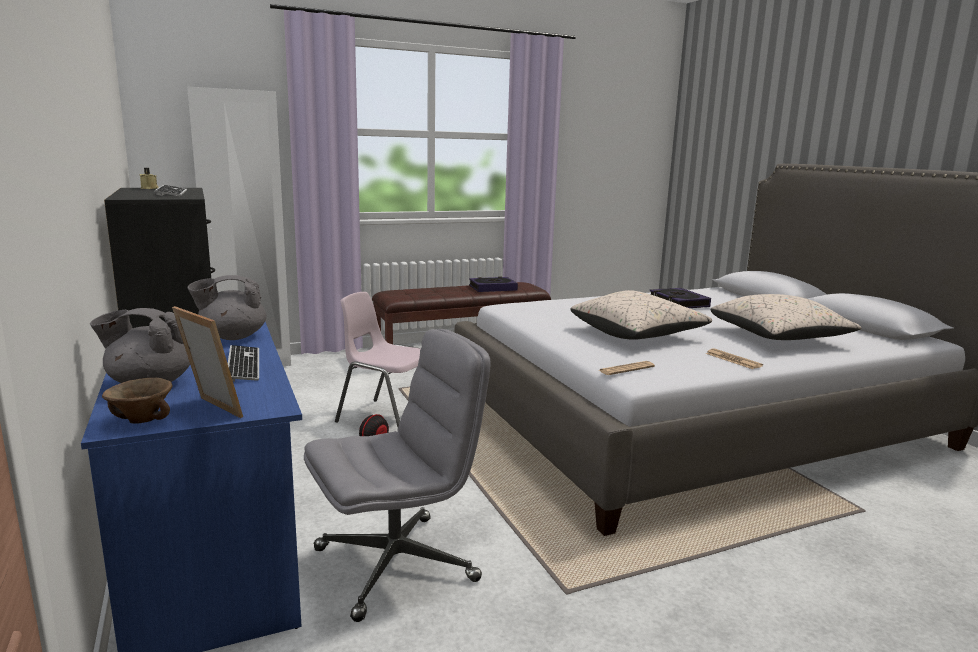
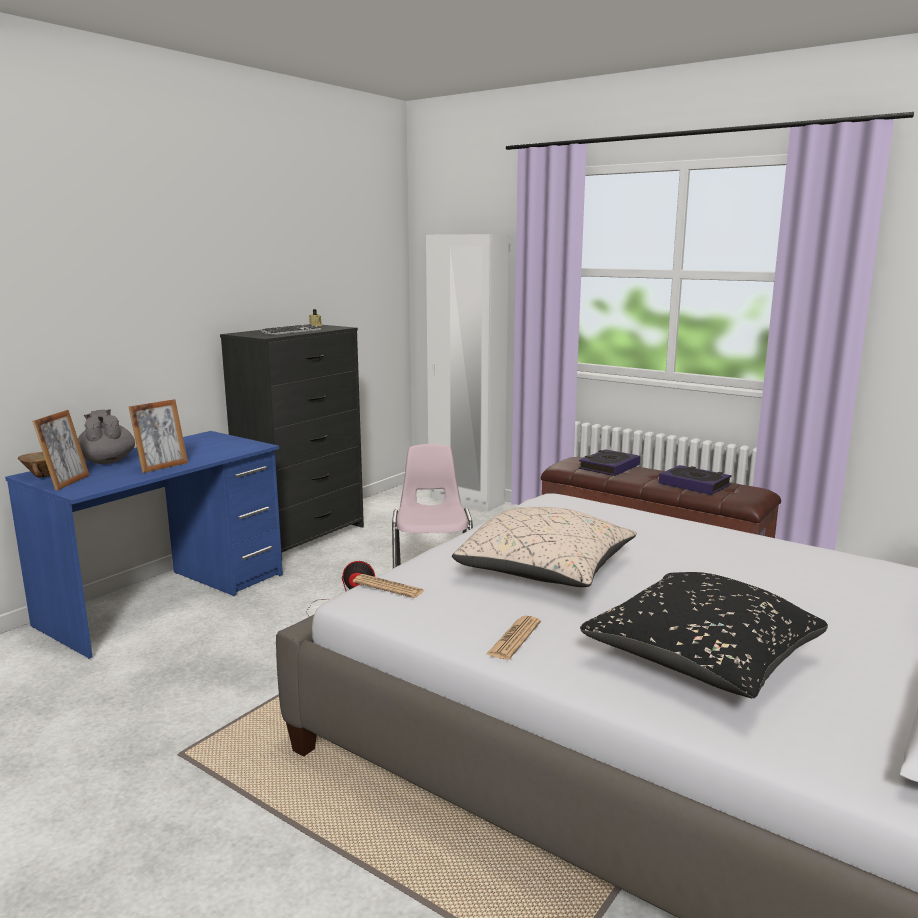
camera: 60 degrees right, 0 degrees up
(232, 337) = (226, 449): grey teapot -> none
(243, 365) = (162, 467): keyboard -> picture frame
(397, 564) = (184, 666): grey office chair -> none
(678, 303) = (772, 568): book -> book (609, 467)
(779, 338) = (701, 660): beige pillow -> black pillow

